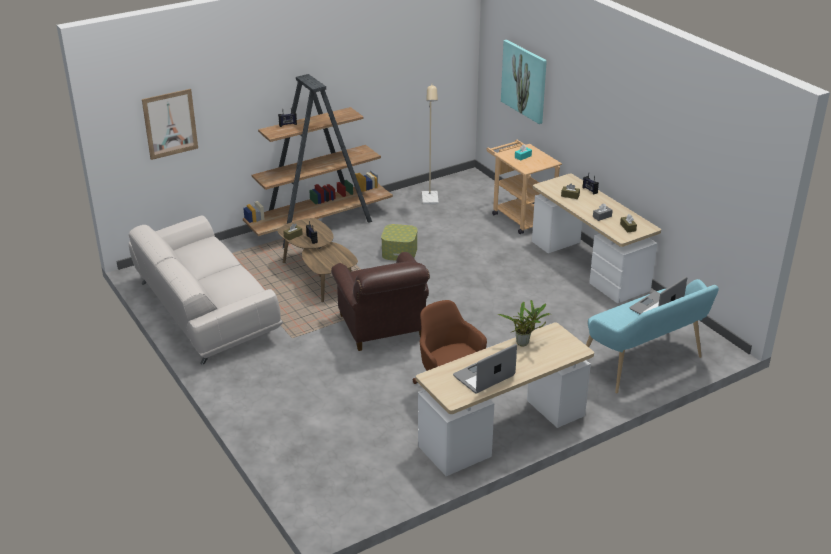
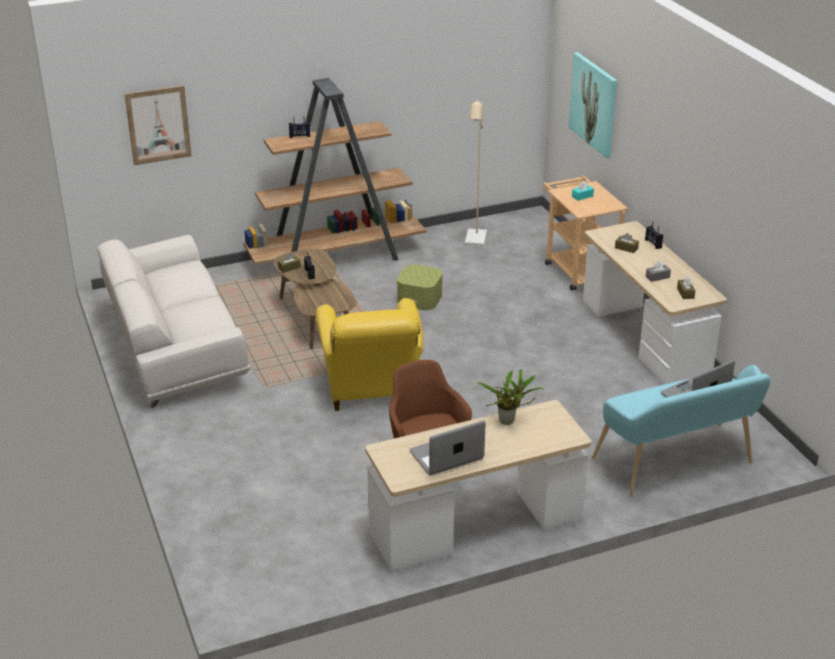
camera: 10 degrees right, 0 degrees up
(383, 329) = (372, 388): brown armchair -> yellow armchair

